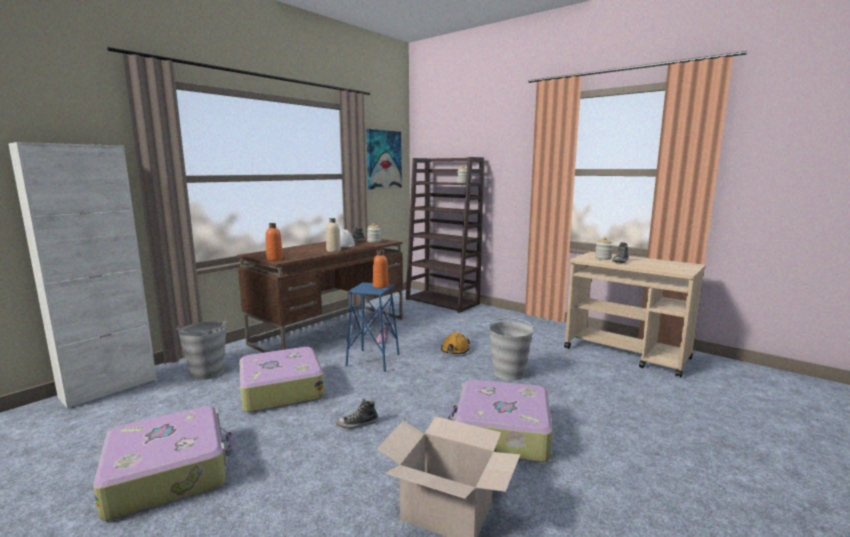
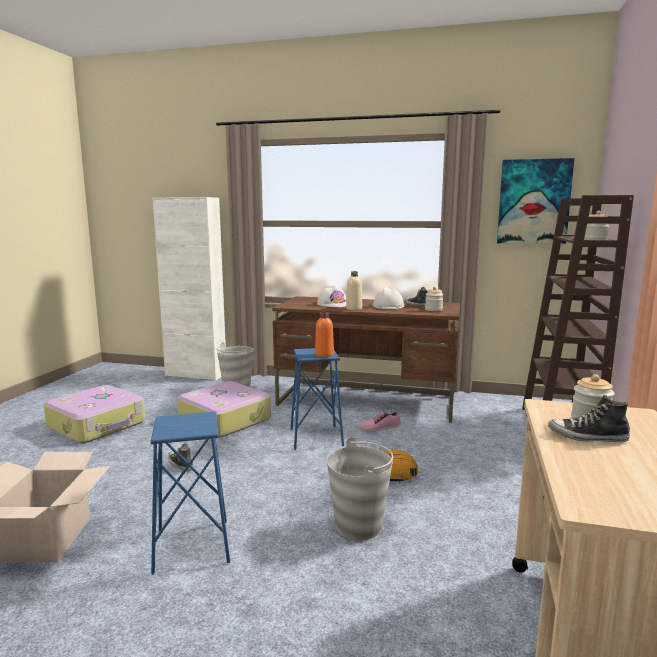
camera: 65 degrees right, 0 degrees up
(274, 259) = (290, 304): orange bottle -> none
(303, 252) = (332, 304): none -> white hard hat
(501, 433) = (192, 546): suitcase -> blue stool

